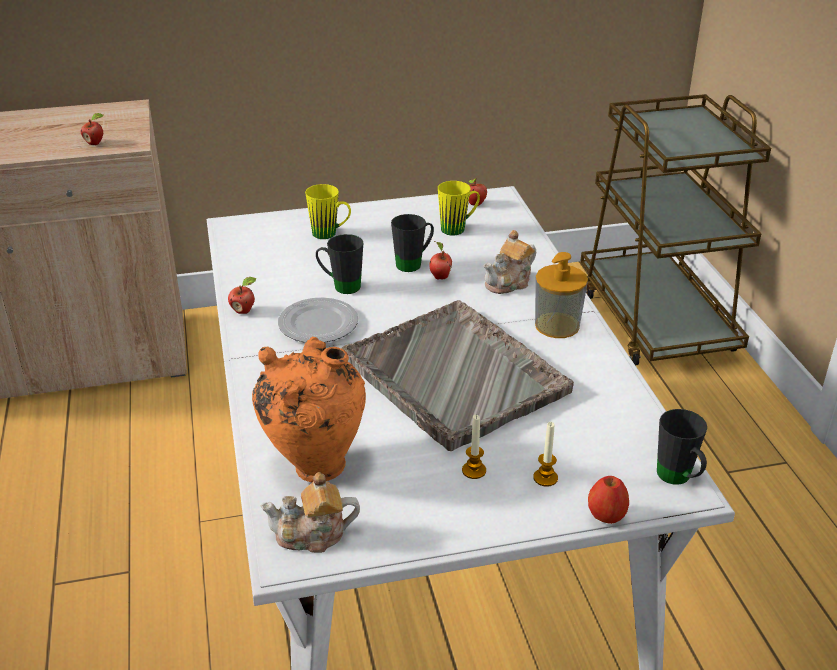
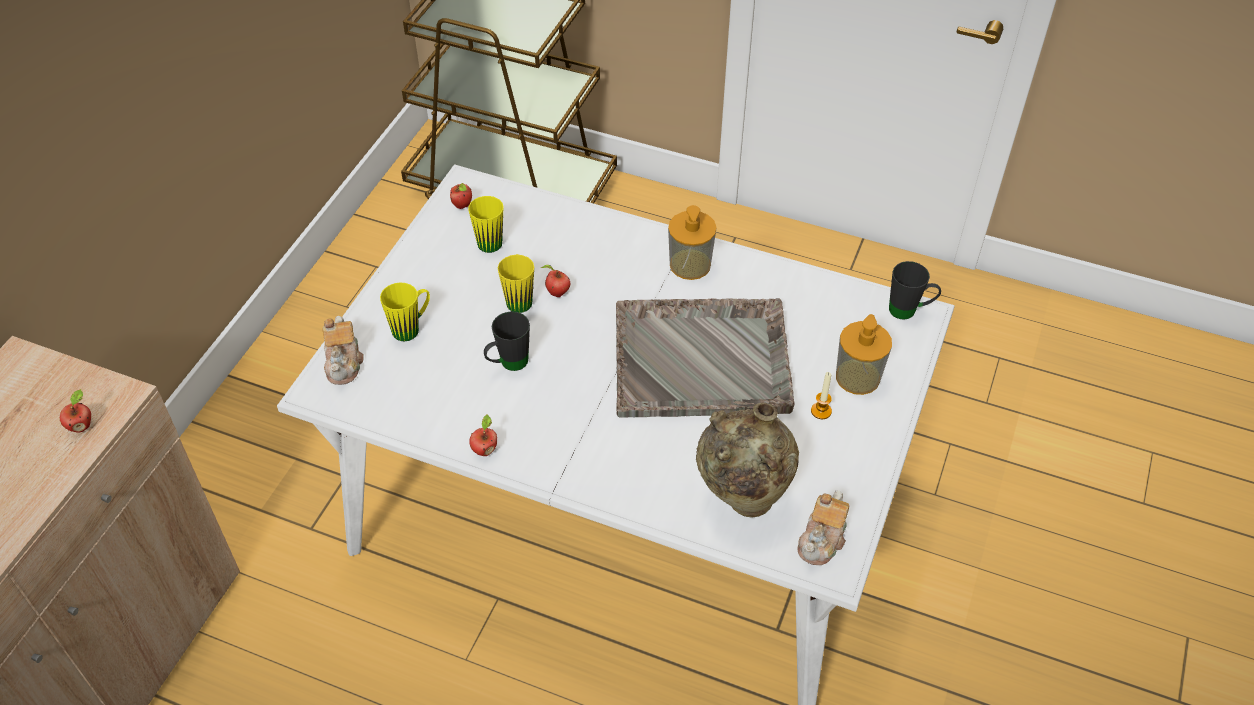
camera: 55 degrees left, 15 degrees up
(315, 464) = (742, 500): orange vase -> beige vase
(317, 324) = (554, 409): plate -> none
(414, 263) = (519, 298): black mug -> yellow mug
(509, 282) = (606, 256): teapot -> teapot (344, 363)
(545, 478) = (857, 377): candle -> soap dispenser
(606, 516) = (917, 369): apple -> none

